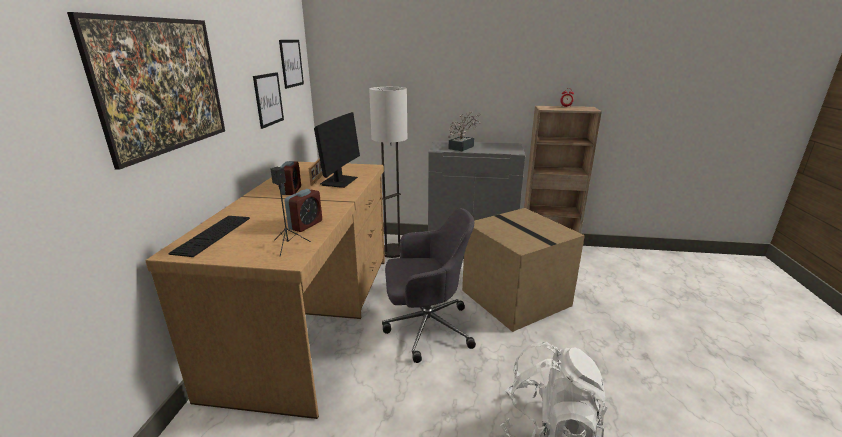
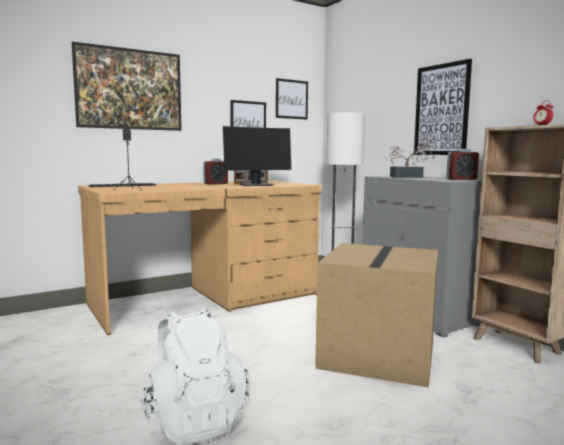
camera: 50 degrees right, 15 degrees down
(305, 225) = (165, 188): alarm clock -> alarm clock (461, 179)
(426, 327) = (256, 334): grey office chair -> none
(469, 84) = (441, 110): none -> picture

